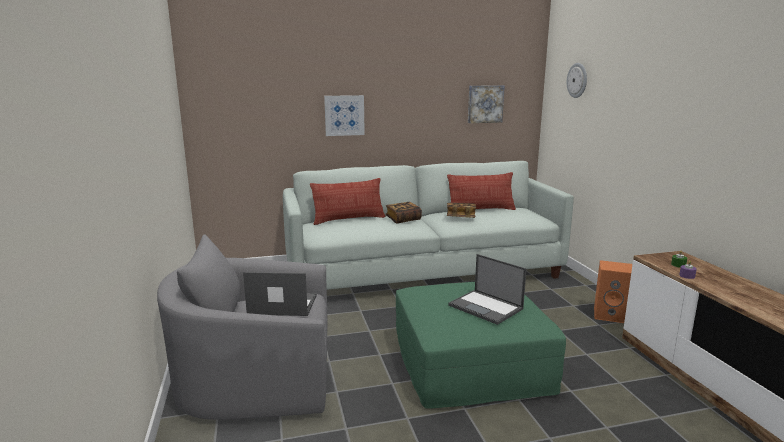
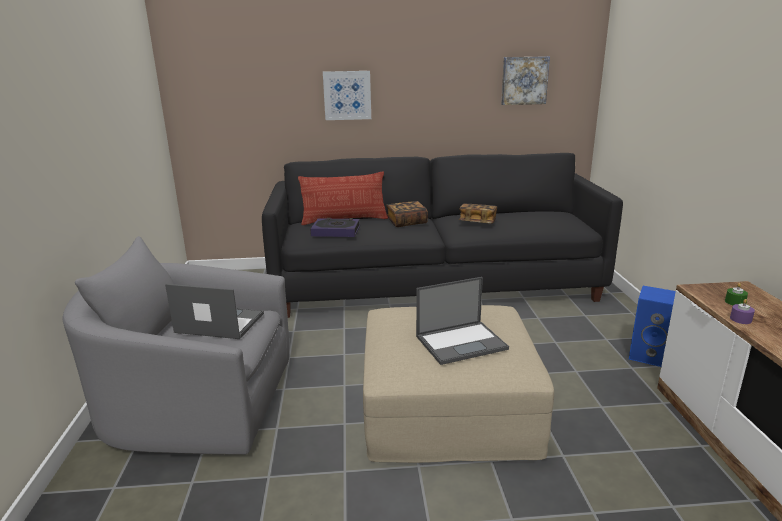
camera: 10 degrees right, 5 degrees up
(347, 228) = (336, 231): none -> book
(423, 272) = (434, 284): white sofa -> black sofa
(470, 363) = (447, 406): green ottoman -> beige ottoman
(480, 210) = (508, 213): pillow -> none
(486, 307) = (462, 342): laptop -> laptop turned 75 degrees counterclockwise
(577, 80) = (641, 48): wall clock -> none
(610, 315) = (652, 356): orange speaker -> blue speaker

